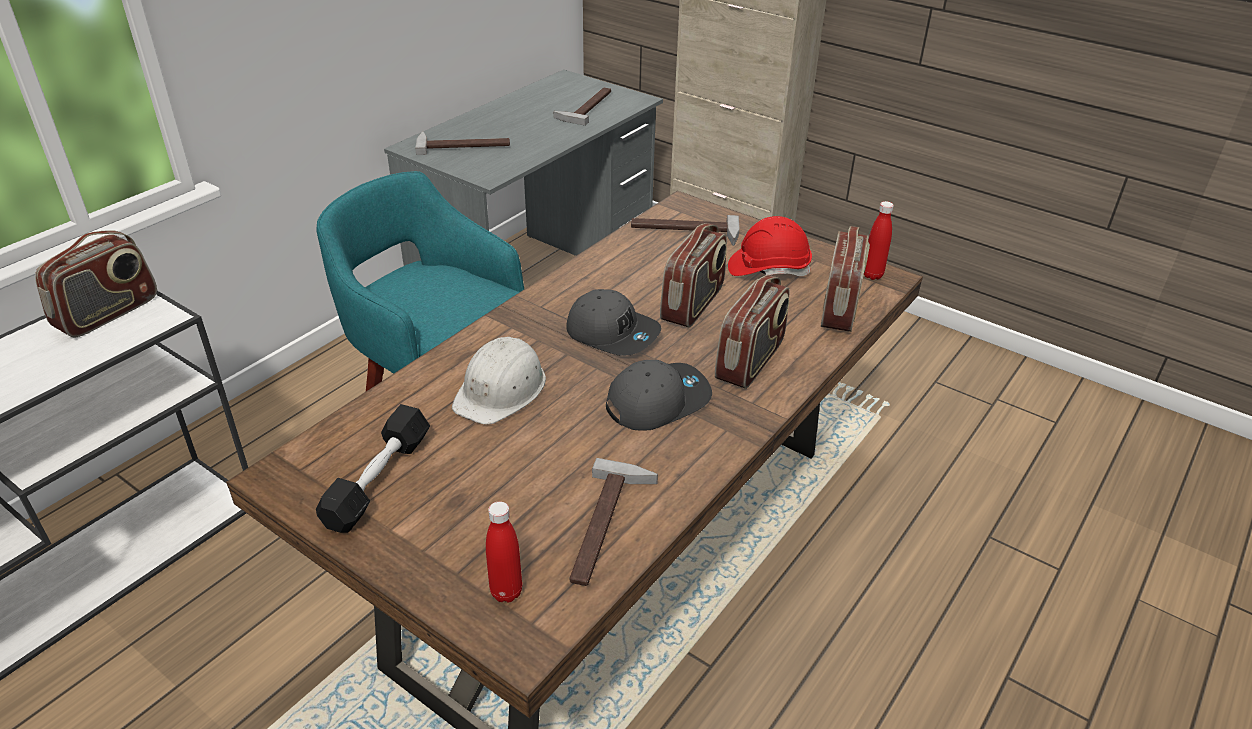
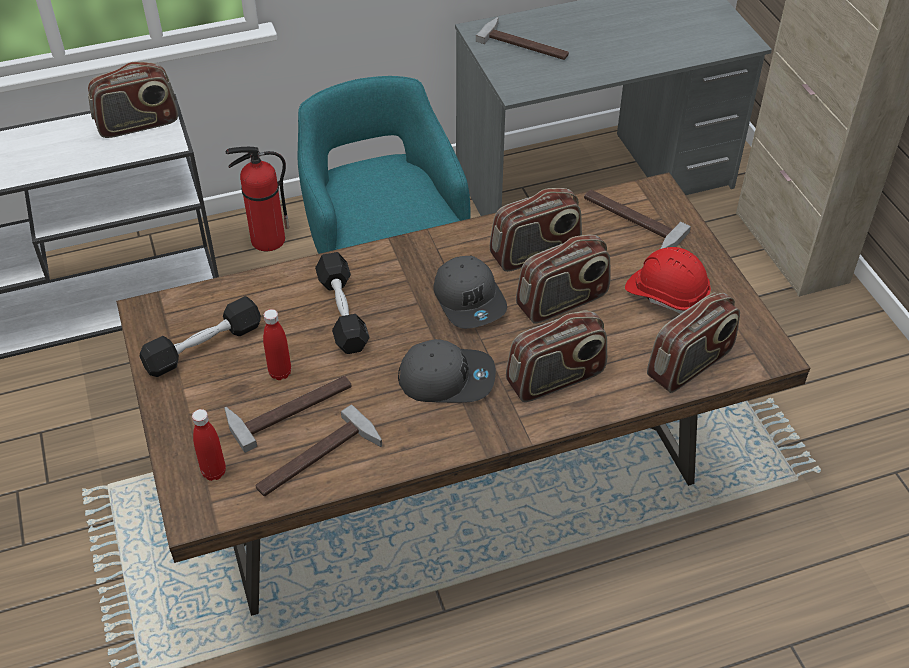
camera: 35 degrees right, 10 degrees up
(262, 428) = (267, 240): none -> fire extinguisher
(501, 389) = (342, 312): white hard hat -> black dumbbell
(586, 106) = (681, 34): hammer -> hammer (290, 406)
(632, 278) = (535, 253): none -> radio
(872, 275) = (759, 344): red bottle -> red bottle (280, 373)

